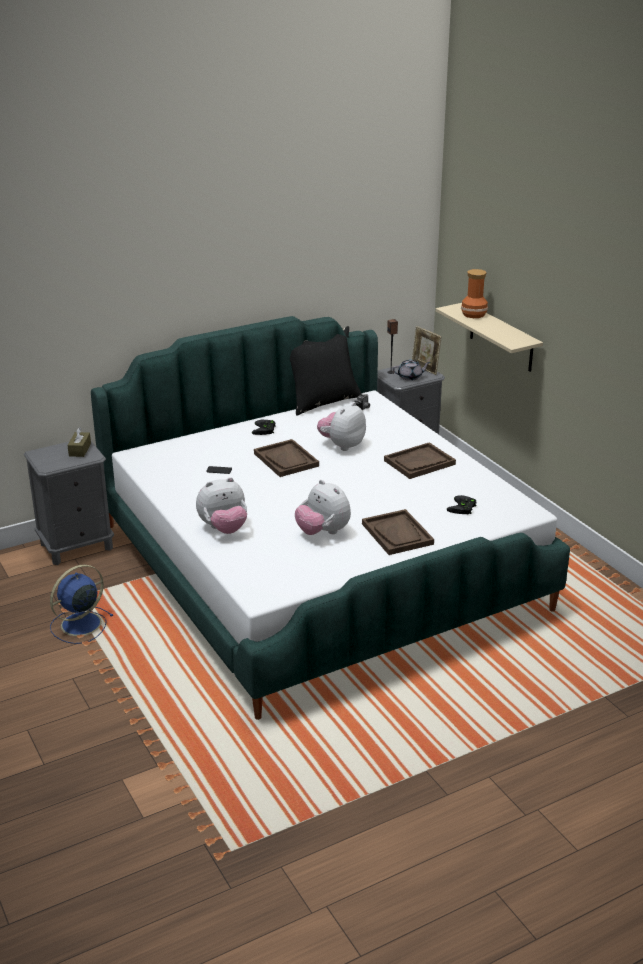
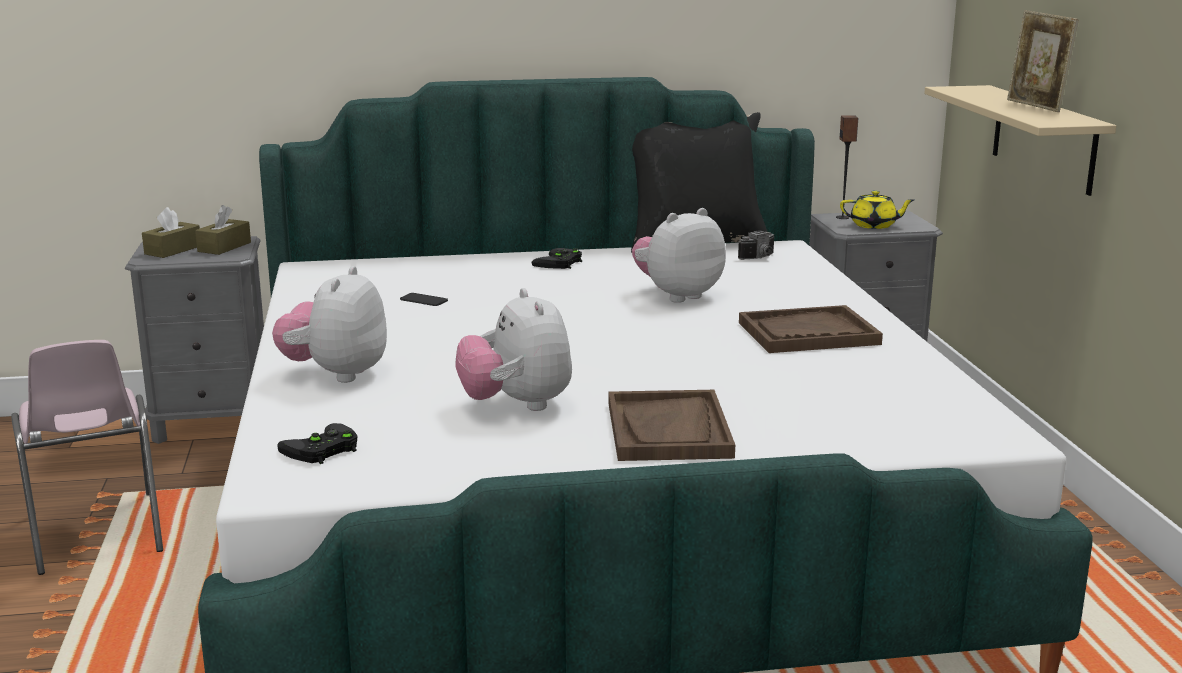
camera: 20 degrees right, 10 degrees down
(53, 457) = (173, 250): none -> brown tissue box
(79, 625) = (95, 534): blue fan -> pink chair
(224, 529) = (336, 374): plush toy -> plush toy turned 105 degrees clockwise
(286, 460) = (556, 301): brown tray -> none
(410, 377) = (874, 225): grey teapot -> yellow teapot
(425, 369) = (909, 219): picture frame -> picture frame (1036, 106)
(462, 508) = (848, 409): black game controller -> black game controller (320, 450)
(473, 314) = (993, 95): vase -> none

